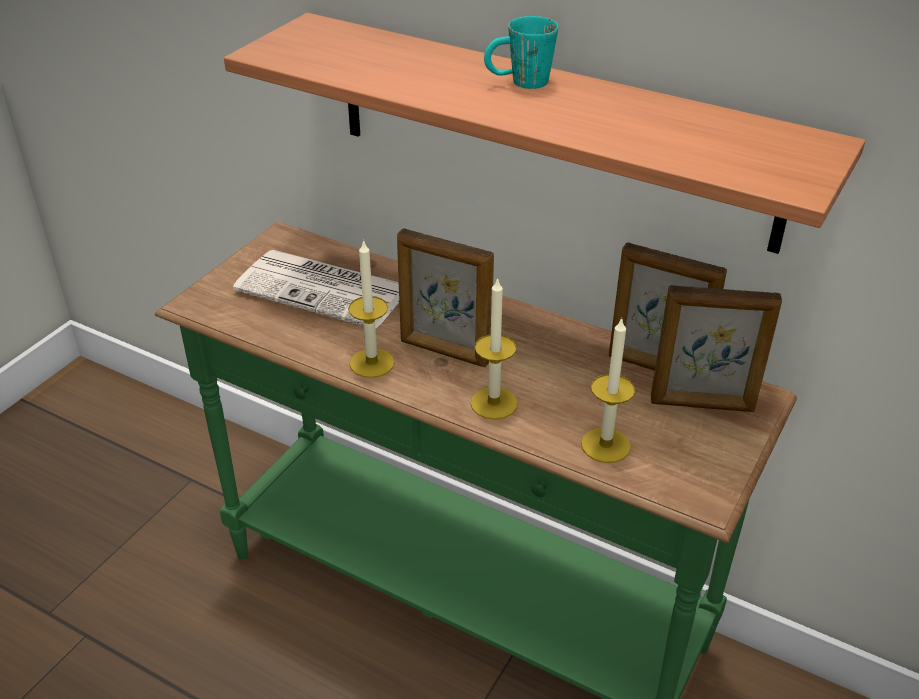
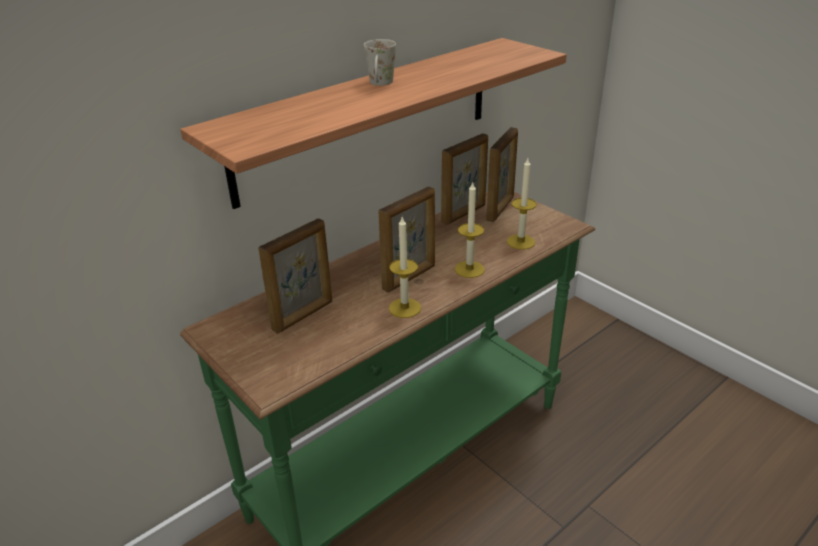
camera: 70 degrees left, 5 degrees down
(326, 289) = (304, 316): newspaper -> picture frame
(519, 83) = (380, 84): turquoise mug -> white mug

